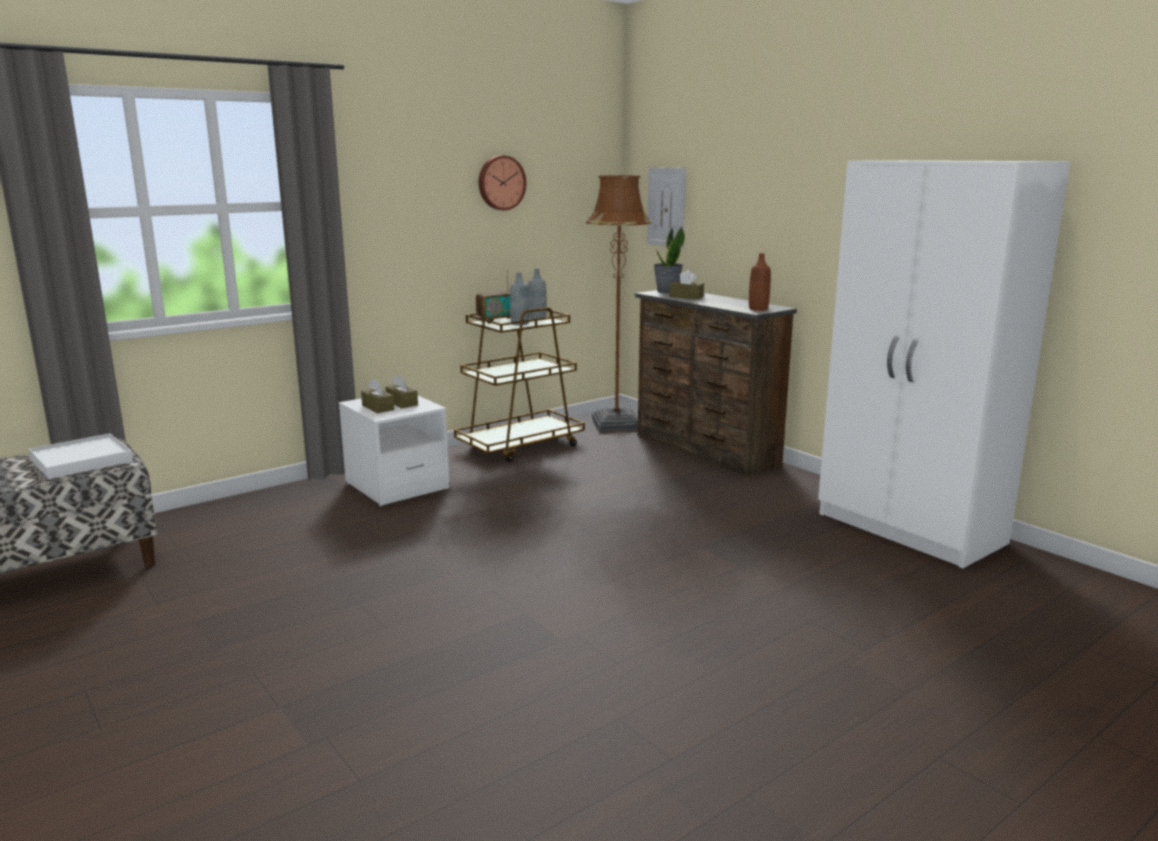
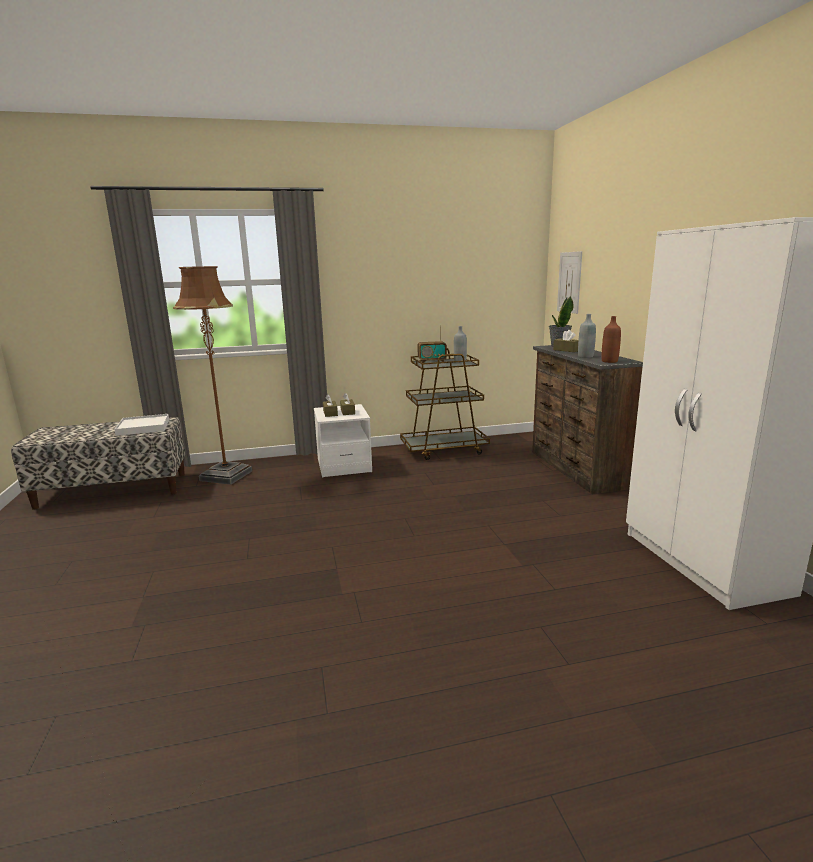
camera: 25 degrees right, 0 degrees up
(501, 183) = (443, 266): wall clock -> none
(520, 324) = (442, 364): grey bottle -> grey bottle (585, 356)
(616, 424) = (524, 442): brown floor lamp -> brown floor lamp (226, 476)

